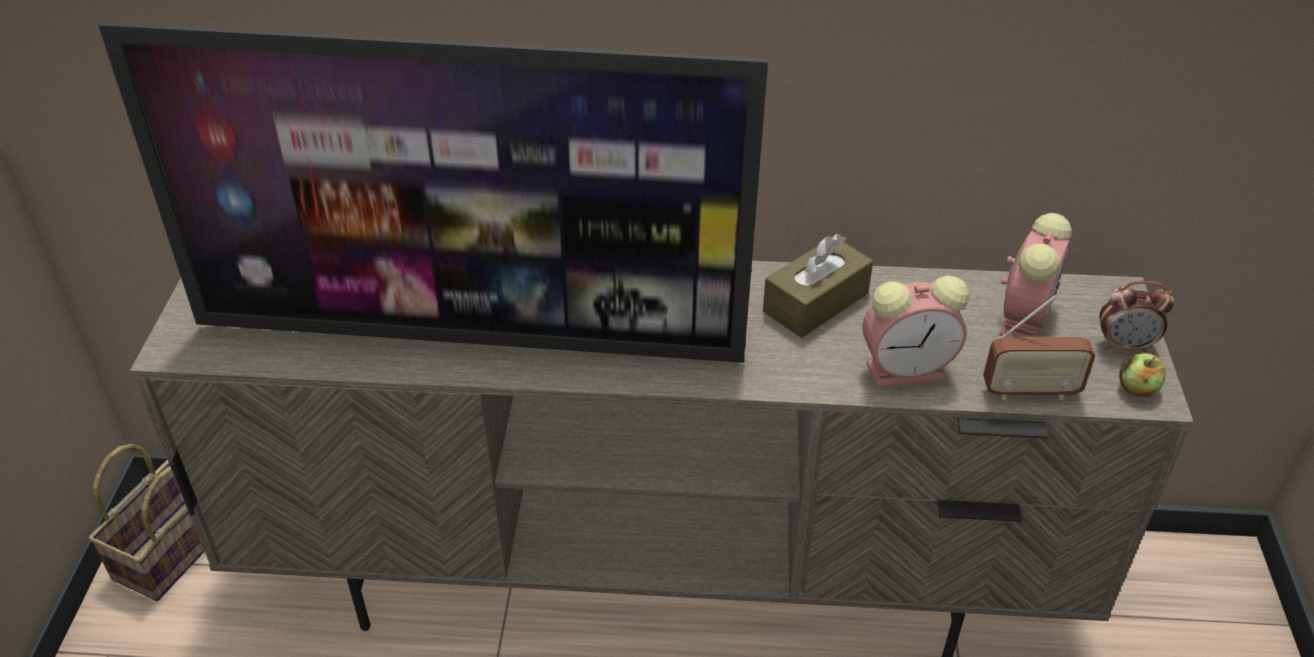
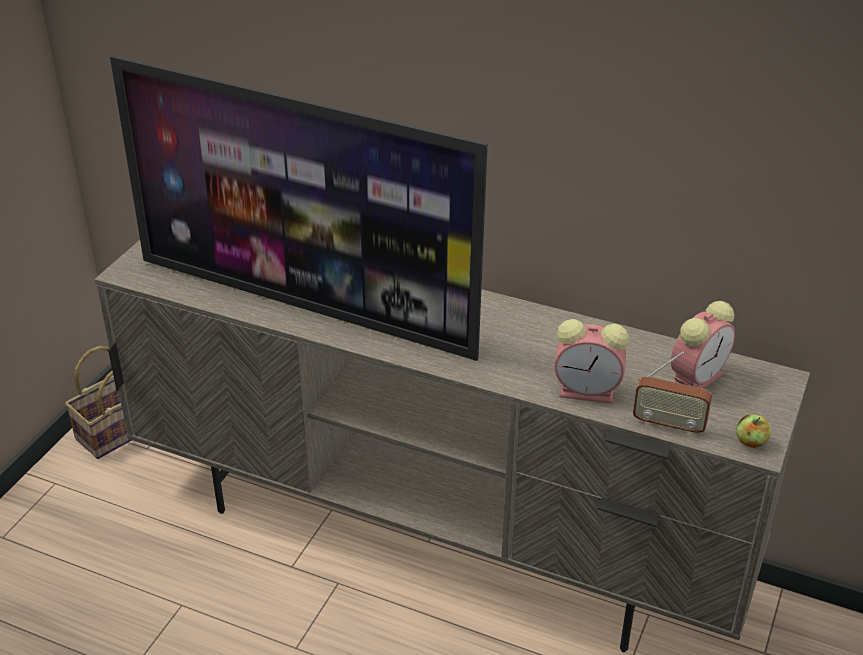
camera: 20 degrees right, 5 degrees down
(815, 302) = (550, 335): brown tissue box -> none
(1124, 346) = (761, 413): alarm clock -> none

